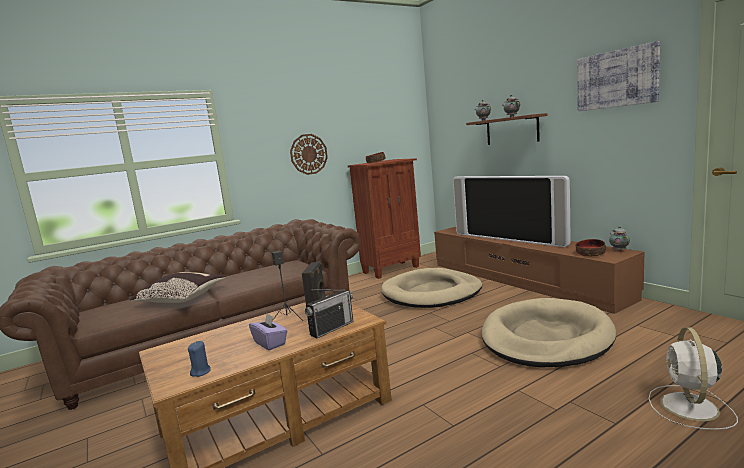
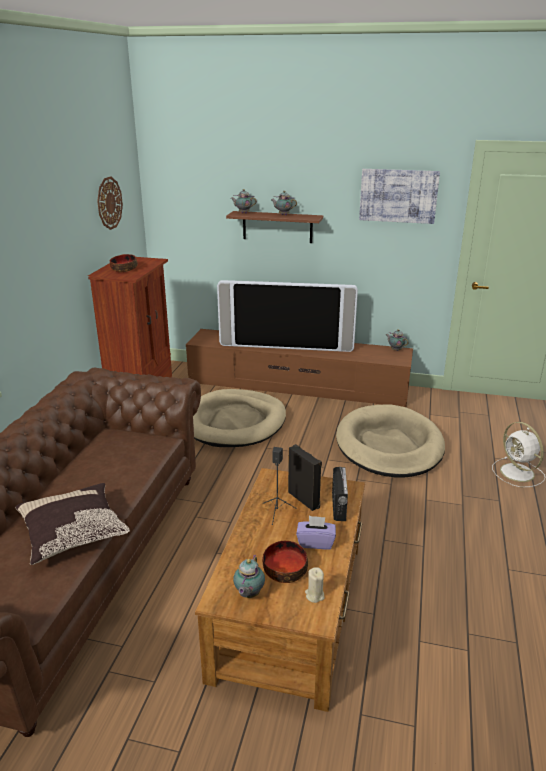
camera: 45 degrees left, 15 degrees up
(174, 355) = (248, 594): none -> teapot
(201, 372) = (314, 595): blue candle -> beige candle
(308, 154) = (50, 270): wall clock -> wall clock (109, 203)
(590, 254) = (380, 357): bowl -> bowl (284, 569)

